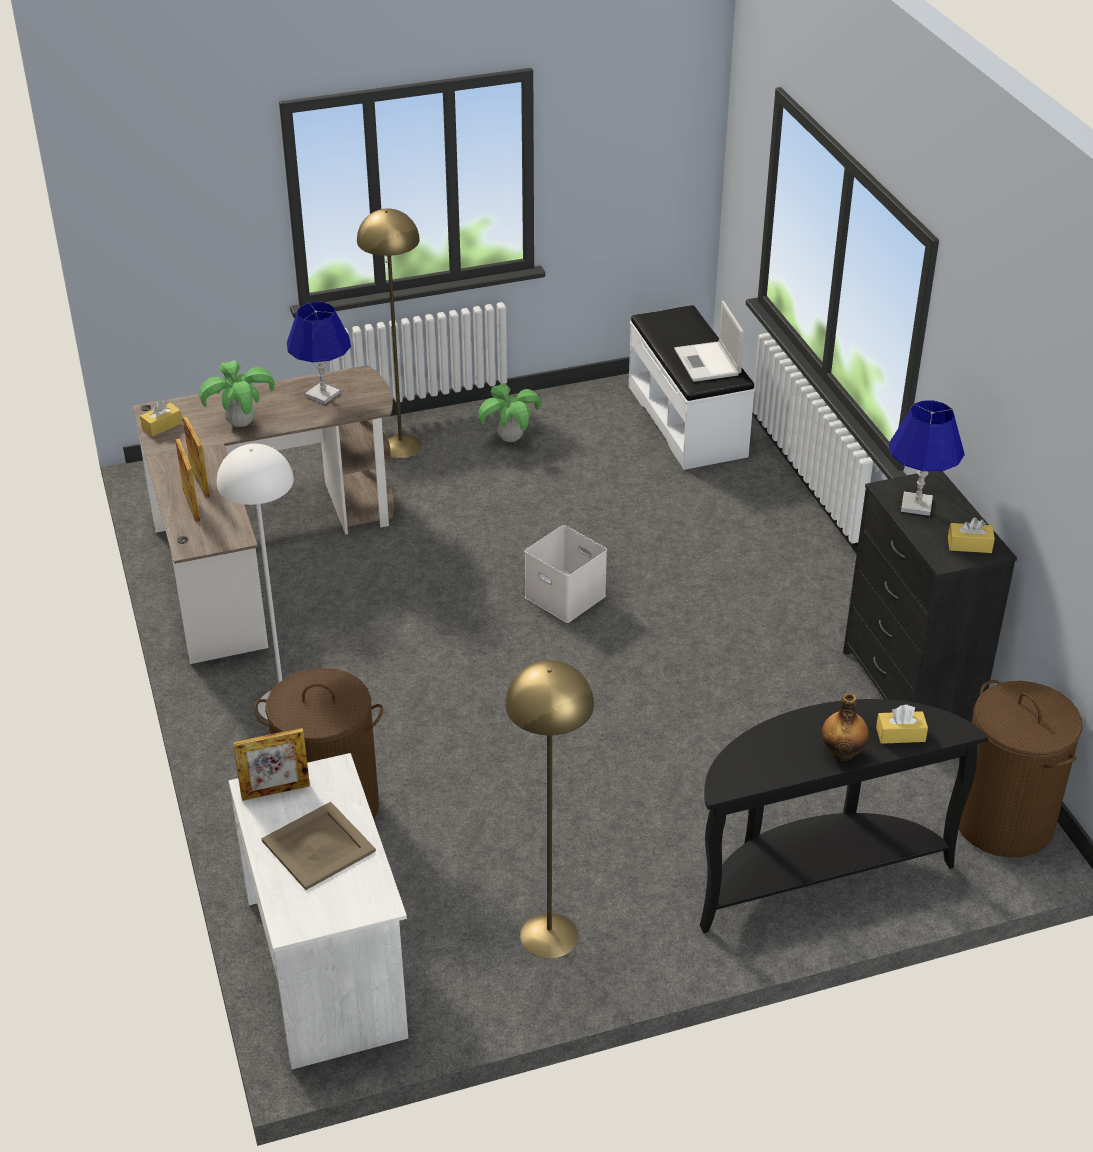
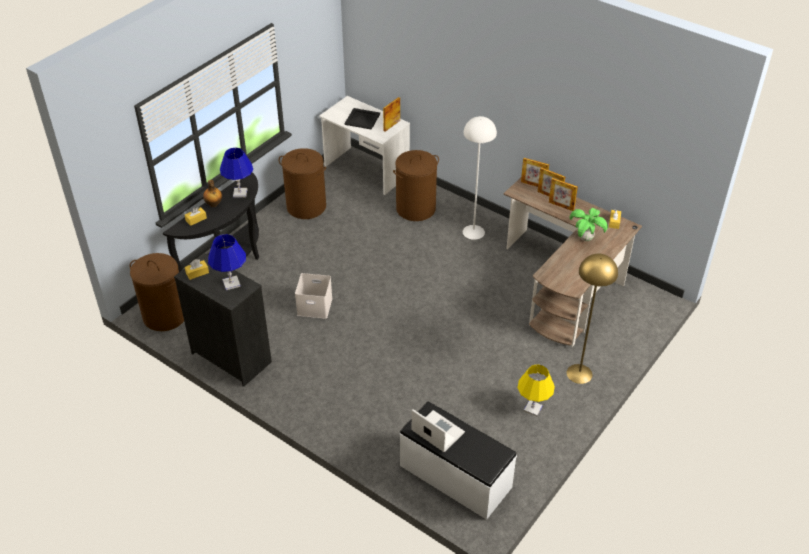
camera: 145 degrees right, 5 degrees up
(188, 533) = (533, 185): none -> picture frame
(317, 846) = (362, 119): beige tray -> black tray
(323, 394) = (574, 270): blue table lamp -> blue table lamp (240, 193)
(510, 439) = (533, 408): potted plant -> yellow table lamp
(549, 935) = (306, 207): yellow floor lamp -> brown laundry basket
(567, 596) = (414, 329): white storage box -> white storage box (314, 307)

